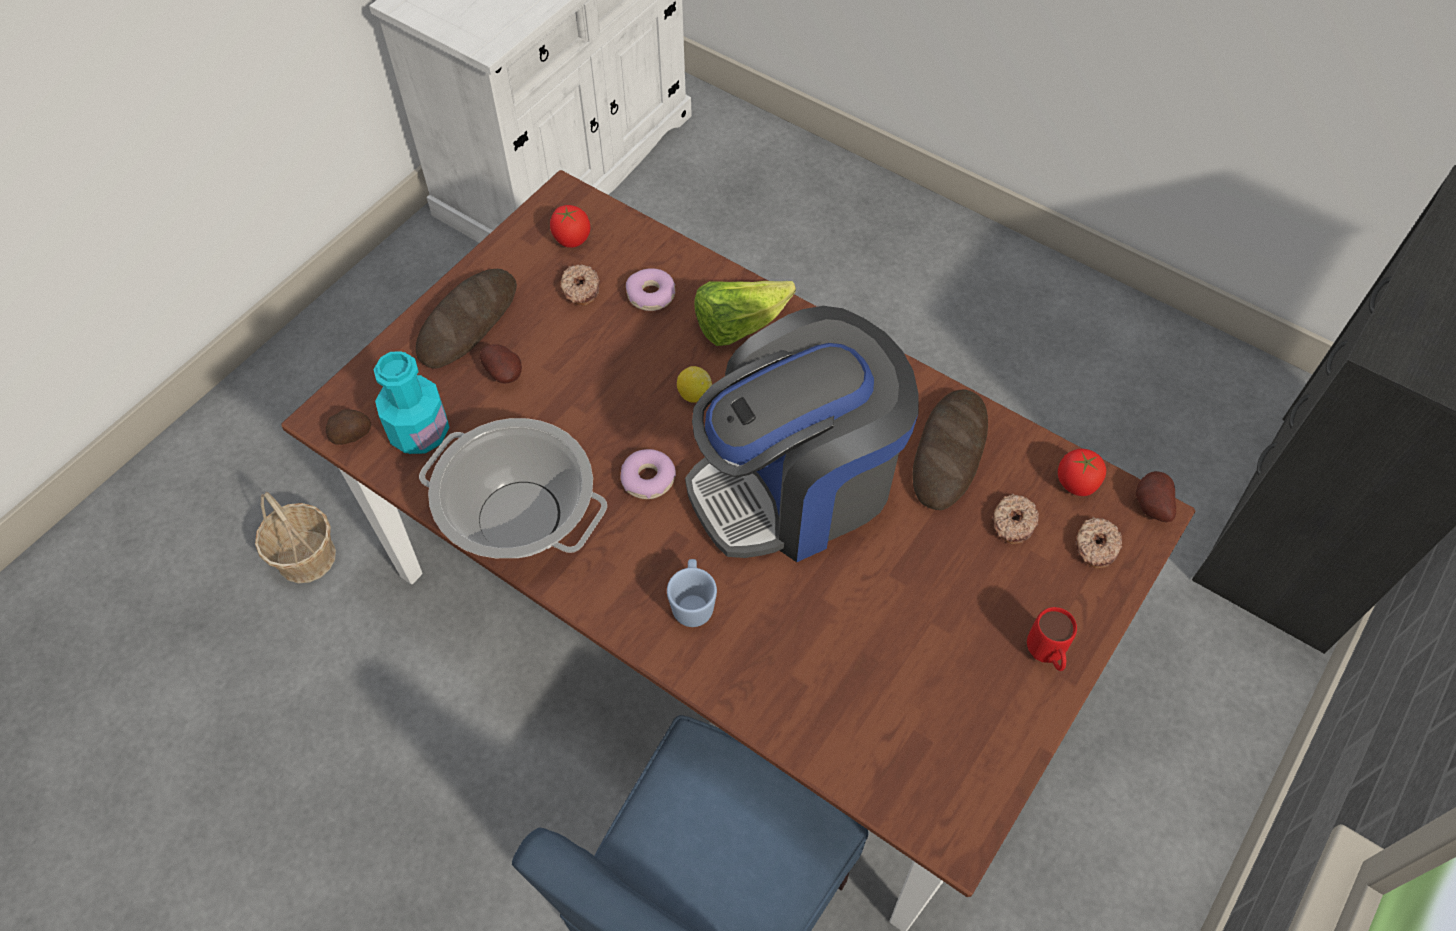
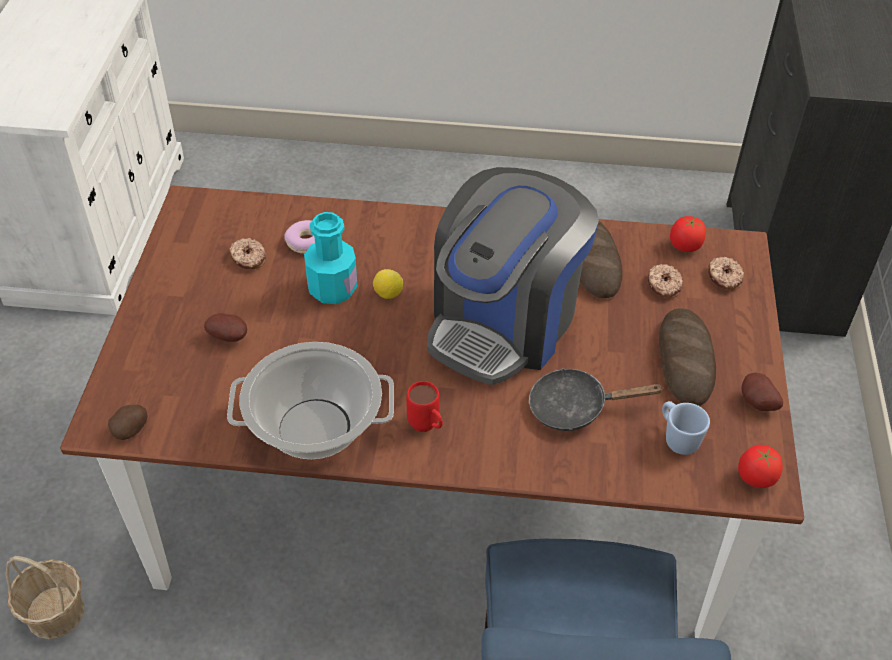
camera: 30 degrees left, 10 degrees down
(419, 432) = (188, 404): turquoise bottle -> turquoise bottle (332, 289)
(468, 322) = (173, 314): bread -> bread (685, 360)
(571, 240) = (216, 228): tomato -> tomato (755, 478)
(648, 479) = (395, 362): donut -> none
(693, 603) = (487, 428): blue mug -> blue mug (677, 438)
(738, 325) = (387, 238): lettuce -> none
(803, 626) = (575, 407): none -> black frying pan
(1045, 657) = (743, 356): red mug -> red mug (427, 428)
(1149, 506) = (738, 241): potato -> potato (756, 403)

